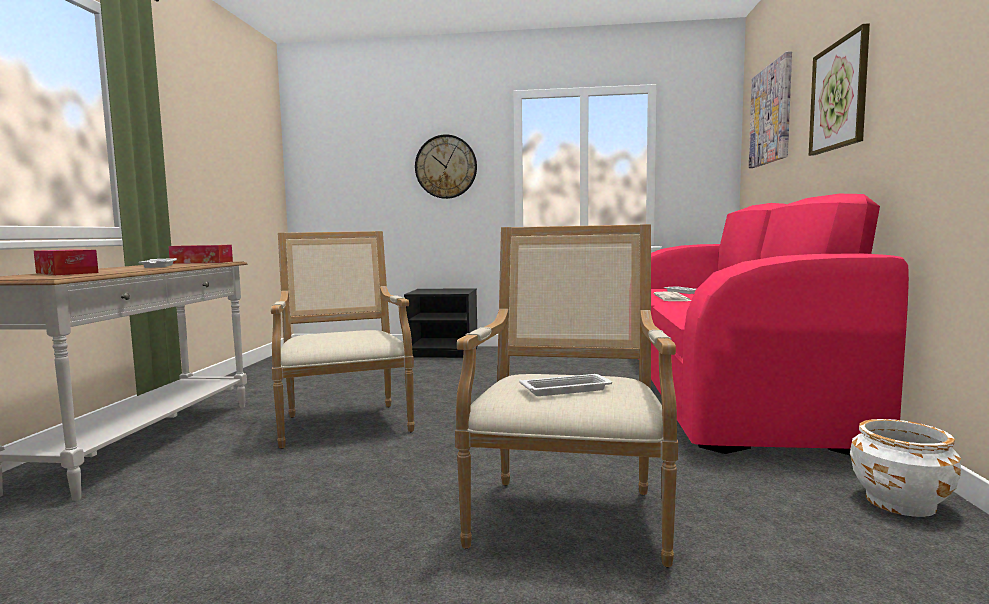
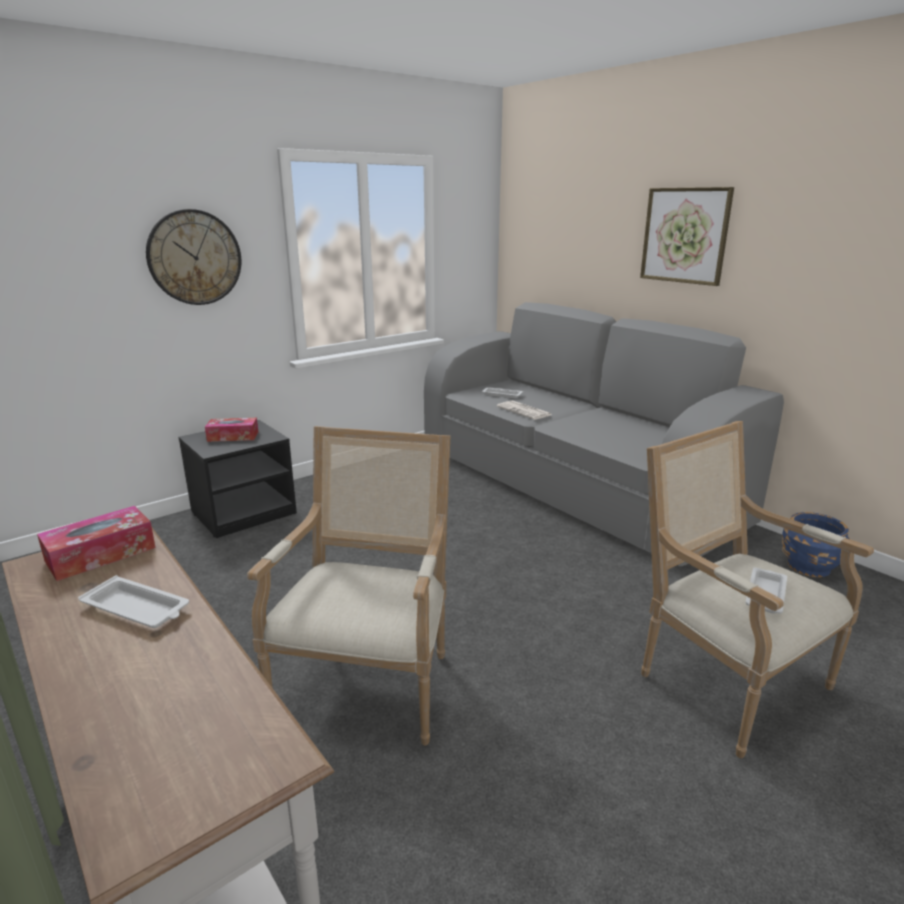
camera: 45 degrees left, 15 degrees up
(66, 273) = (154, 725): tissue box -> tissue box (233, 436)
(344, 422) = (369, 681): armchair -> armchair turned 75 degrees clockwise
(721, 388) = (570, 484): pink sofa -> grey sofa
(771, 114) = (564, 216): picture -> none
(900, 502) = (808, 566): white planter -> blue planter

